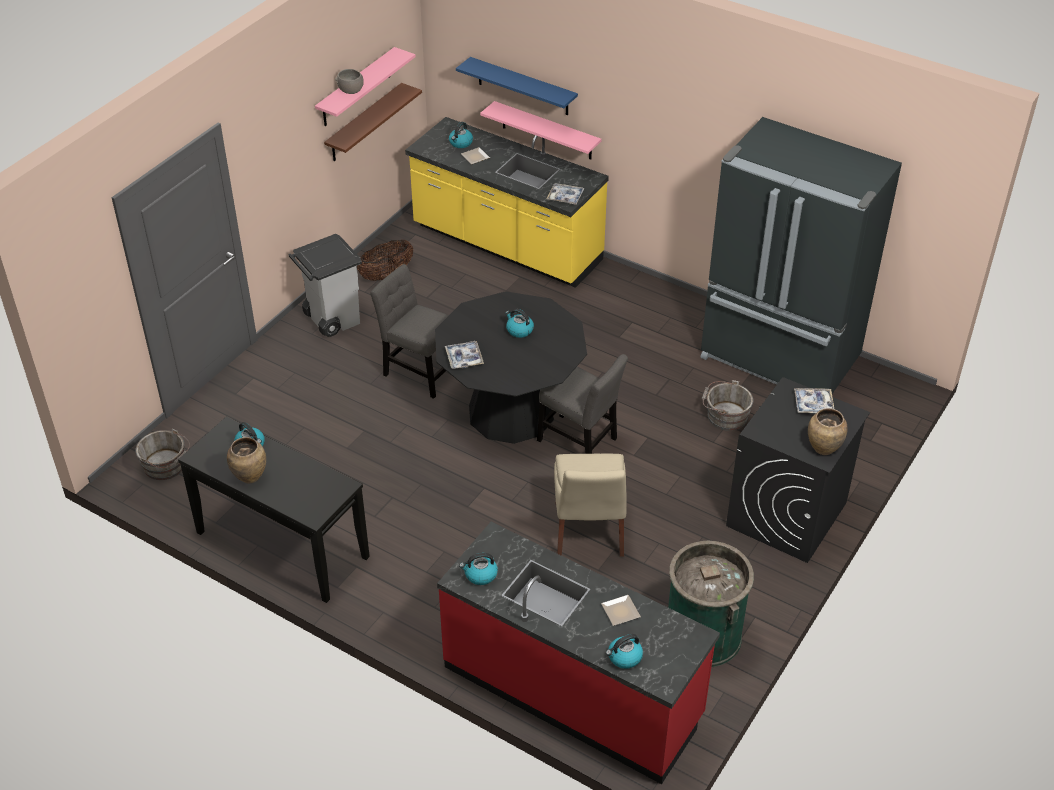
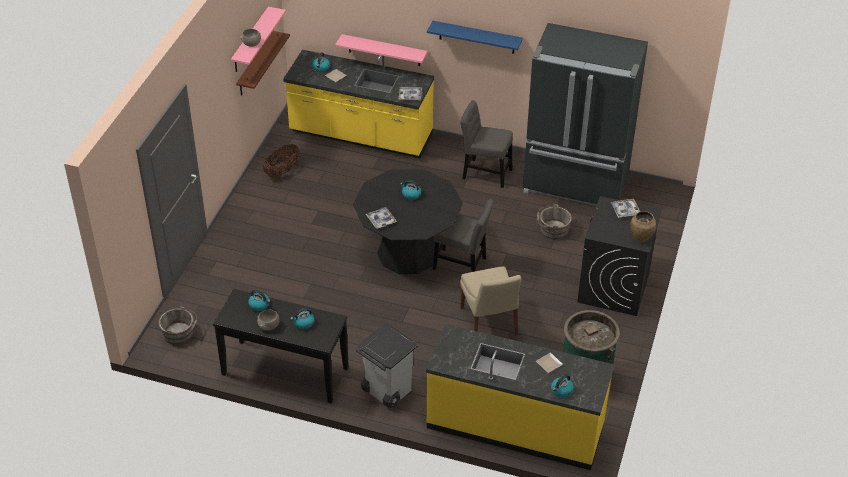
camera: 15 degrees left, 0 degrees up
(250, 477) = (268, 326): brown vase -> grey bowl
(331, 319) = (255, 210): grey trash can -> grey trash can (386, 390)
(418, 372) = (333, 236): grey chair -> grey chair (484, 173)
(480, 575) = (452, 358): kettle -> kettle (303, 323)
(523, 87) = (364, 21): blue shelf -> blue shelf (477, 37)
(573, 691) = (515, 426): red counter -> yellow counter

